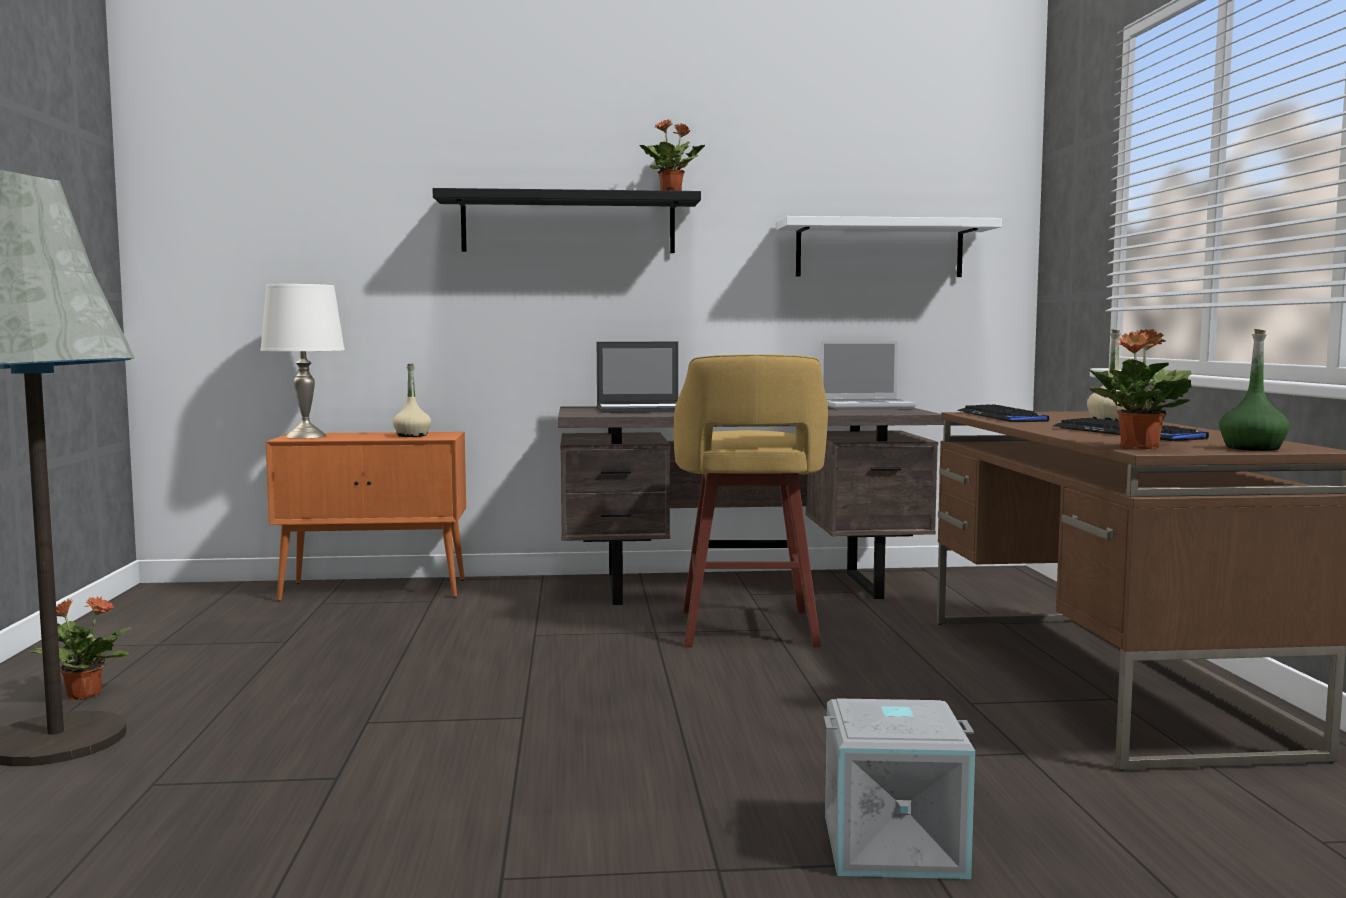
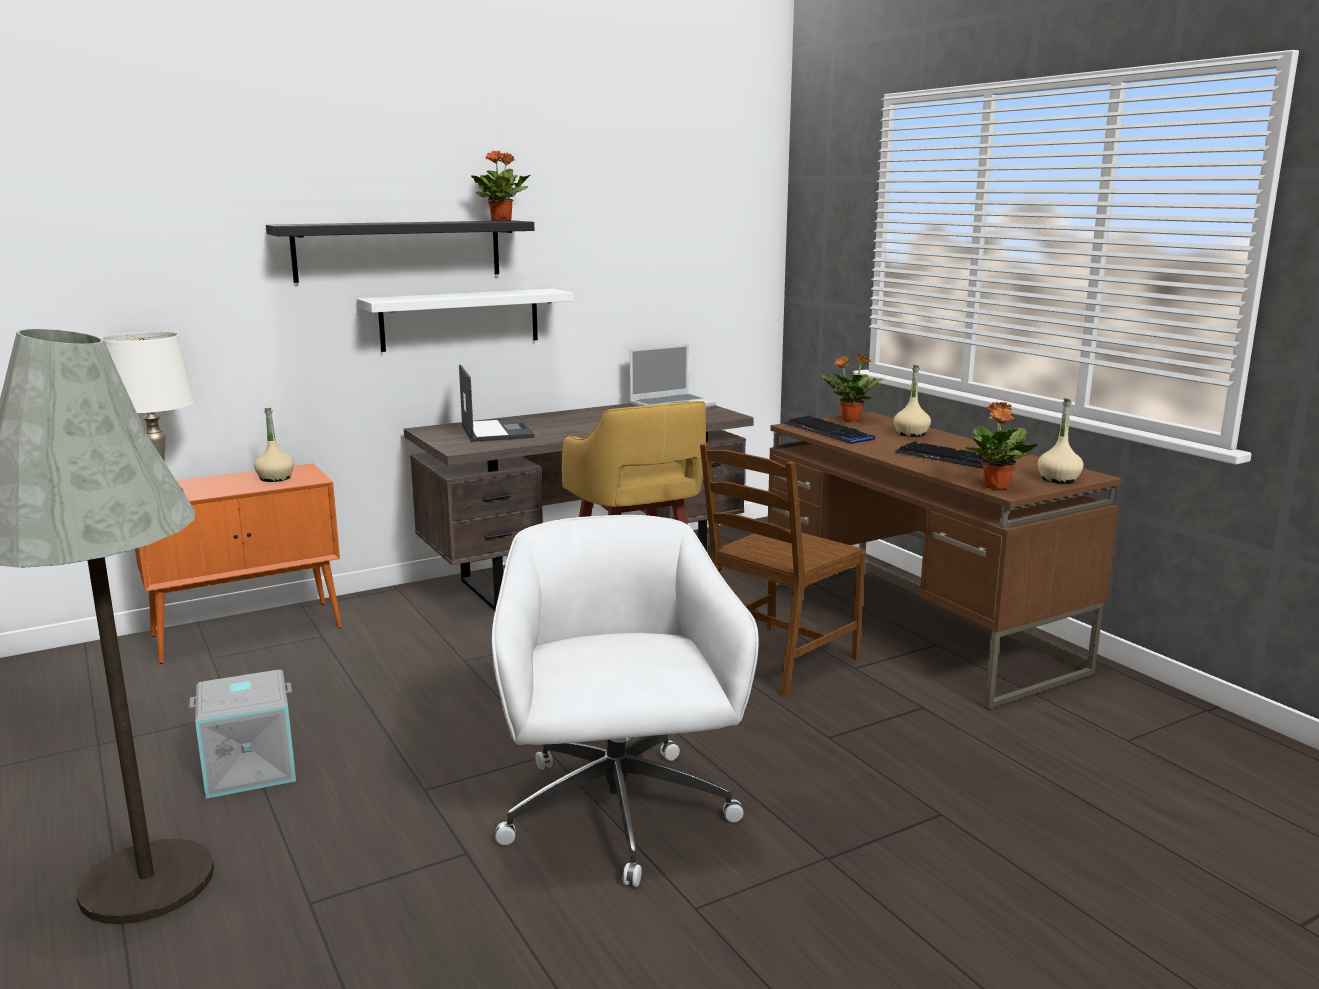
camera: 25 degrees left, 10 degrees up
(83, 695) = (100, 823): potted plant -> potted plant (849, 419)
(523, 780) = (617, 816): none -> white office chair
(641, 410) = (496, 431): laptop -> laptop turned 75 degrees counterclockwise
(877, 682) = (777, 661): none -> brown chair
(879, 249) = (669, 262): white shelf -> white shelf (460, 319)
(894, 844) = (912, 806): grey storage box -> grey storage box (251, 767)
(1252, 448) = (1058, 479): green bottle -> beige bottle

